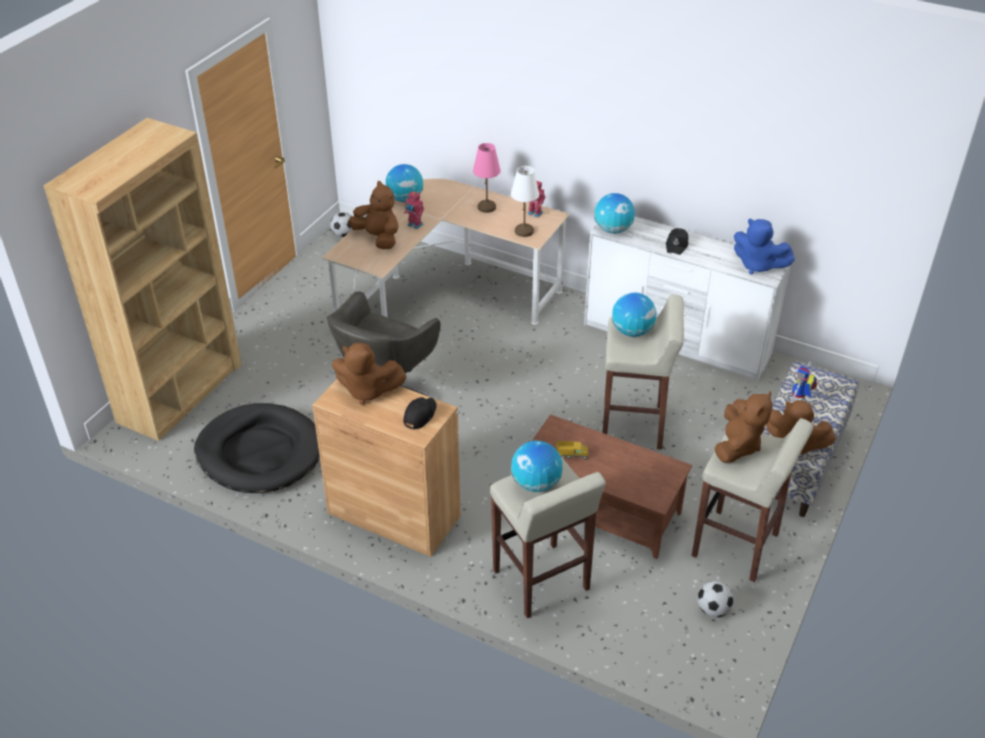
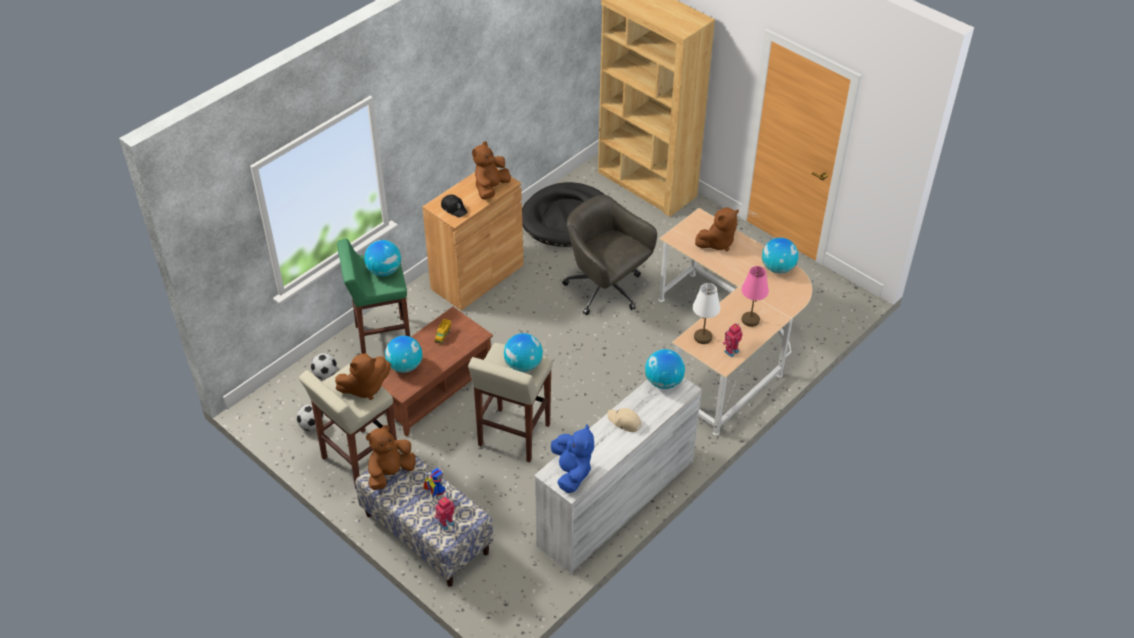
camera: 105 degrees right, 5 degrees up
(343, 235) = (844, 295): football -> football (325, 374)
(414, 225) = (732, 267): toy robot -> toy robot (445, 523)
(541, 581) = (382, 340): beige stool -> green stool
(636, 476) = (405, 366): none -> globe
(677, 245) = (624, 422): black cap -> beige cap
(737, 446) = (365, 388): brown plush toy -> brown plush toy turned 60 degrees counterclockwise
(757, 265) = (572, 472): blue plush toy -> blue plush toy turned 120 degrees clockwise

